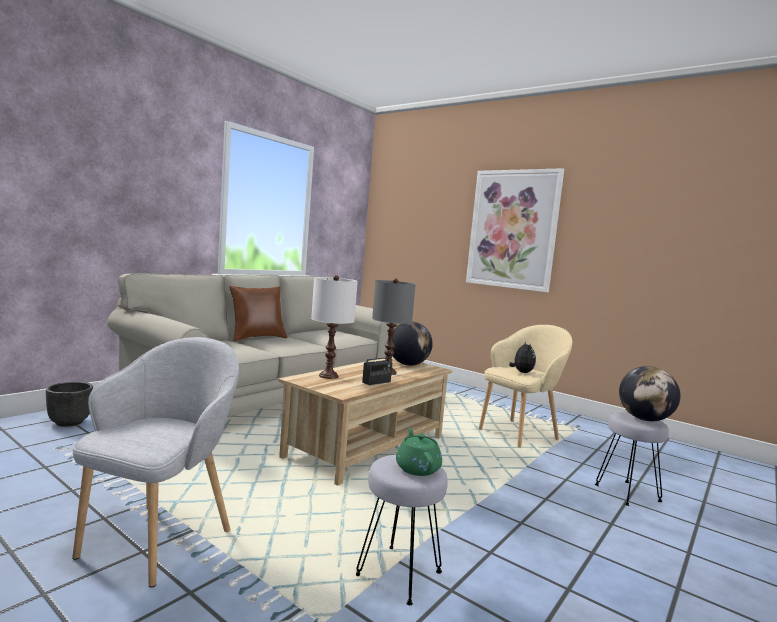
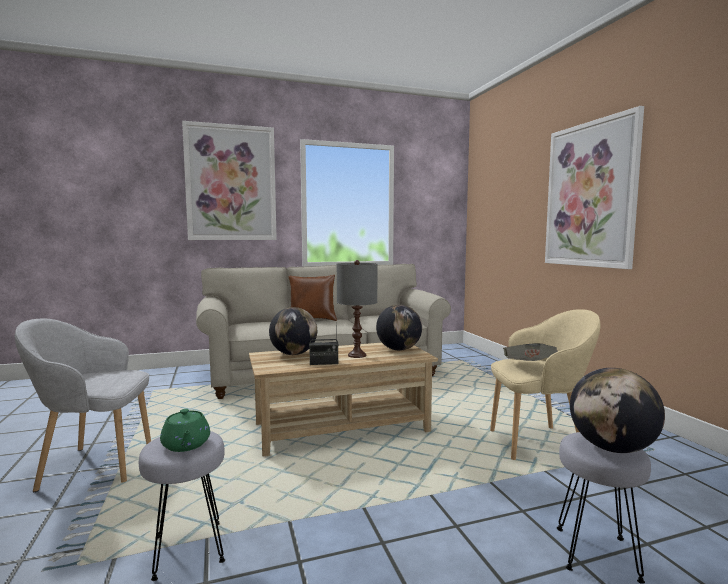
camera: 35 degrees right, 0 degrees up
(69, 422) = (172, 376): black planter -> none
(142, 161) = (231, 183): none -> picture
(158, 539) = (94, 466): grey armchair -> grey armchair turned 150 degrees counterclockwise
(328, 376) = (294, 354): white table lamp -> globe
(417, 468) = (186, 445): green teapot -> green teapot turned 135 degrees clockwise
(521, 372) = (529, 367): plush toy -> newspaper

